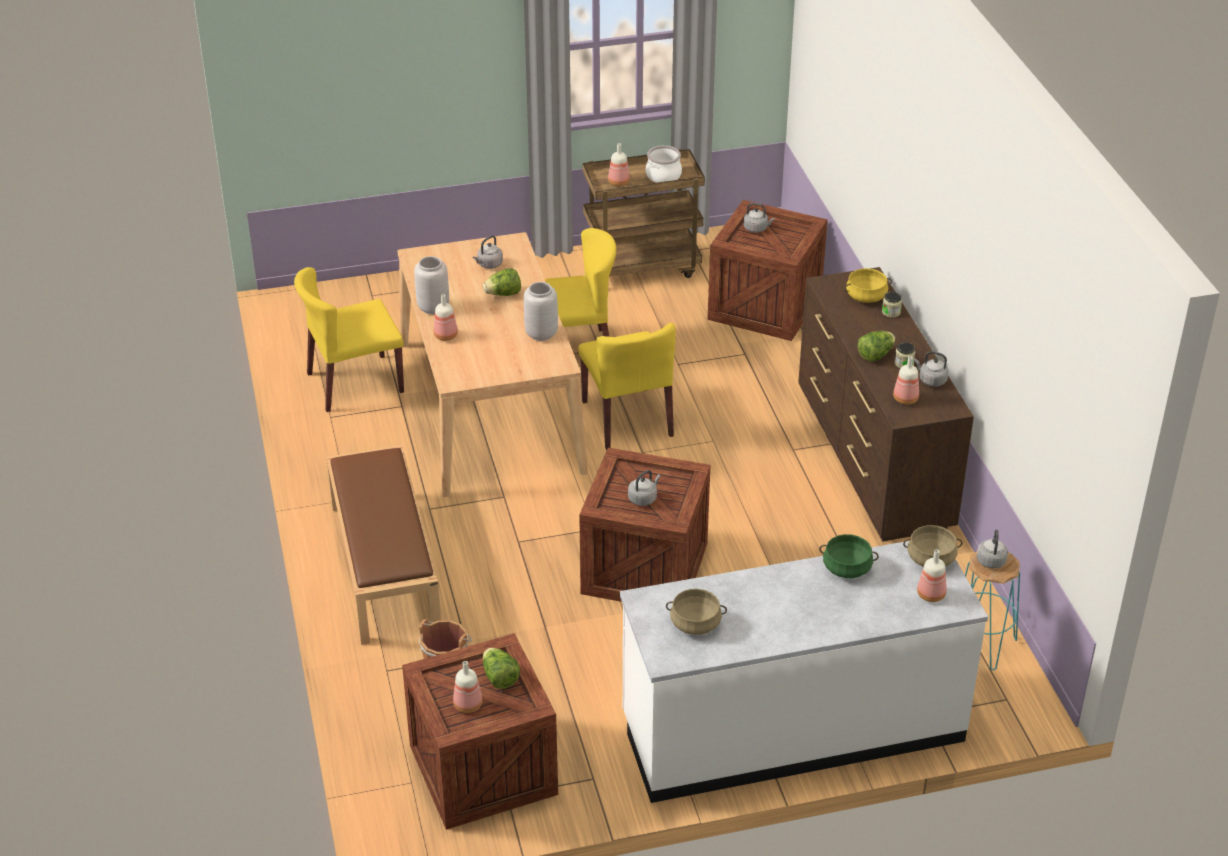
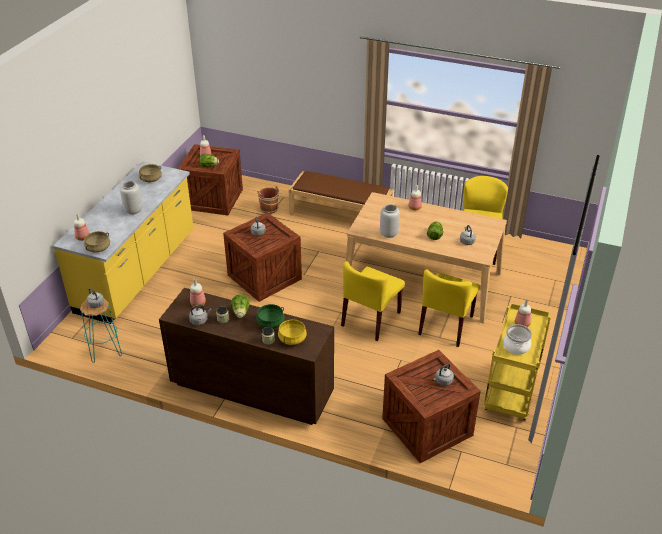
camera: 125 degrees right, 0 degrees up
(434, 307) = (442, 212): grey vase -> grey vase (133, 211)
(627, 419) = (371, 319): yellow chair -> yellow chair turned 75 degrees counterclockwise
(642, 267) = (511, 393): brown cart -> yellow cart
(792, 729) = (138, 272): white counter -> yellow counter
(847, 568) = (125, 225): green cooking pot -> green cooking pot (270, 323)

